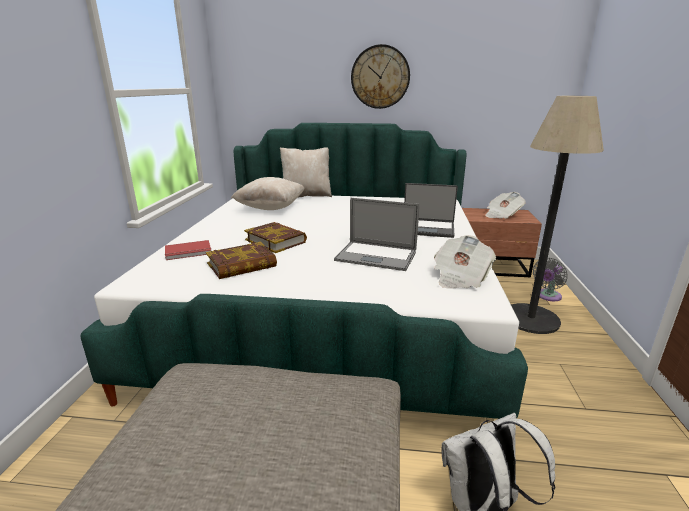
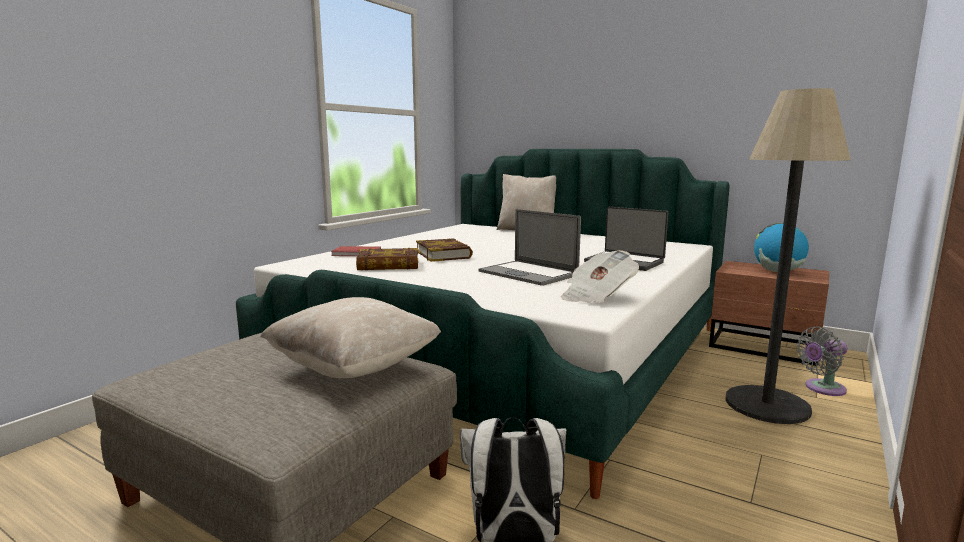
camera: 25 degrees right, 10 degrees down
(271, 208) = (475, 235): beige pillow -> beige pillow (354, 367)
(380, 77) = (624, 96): wall clock -> none
(502, 215) = (777, 271): newspaper -> globe

